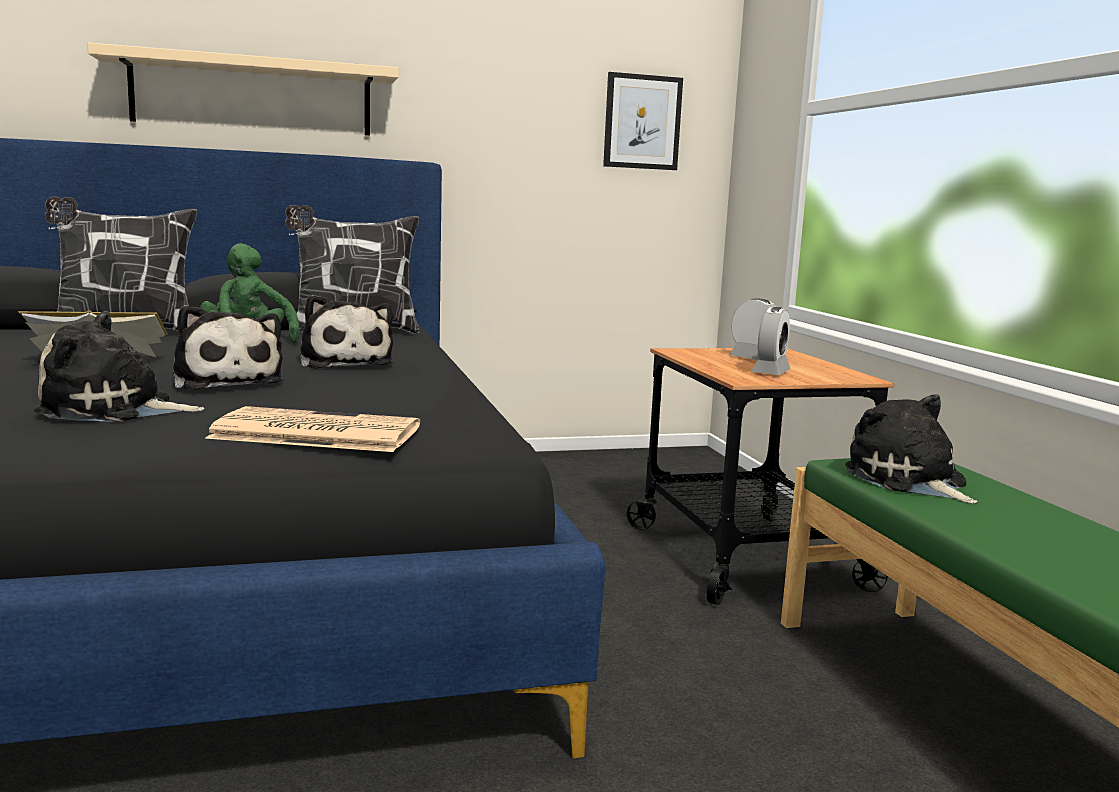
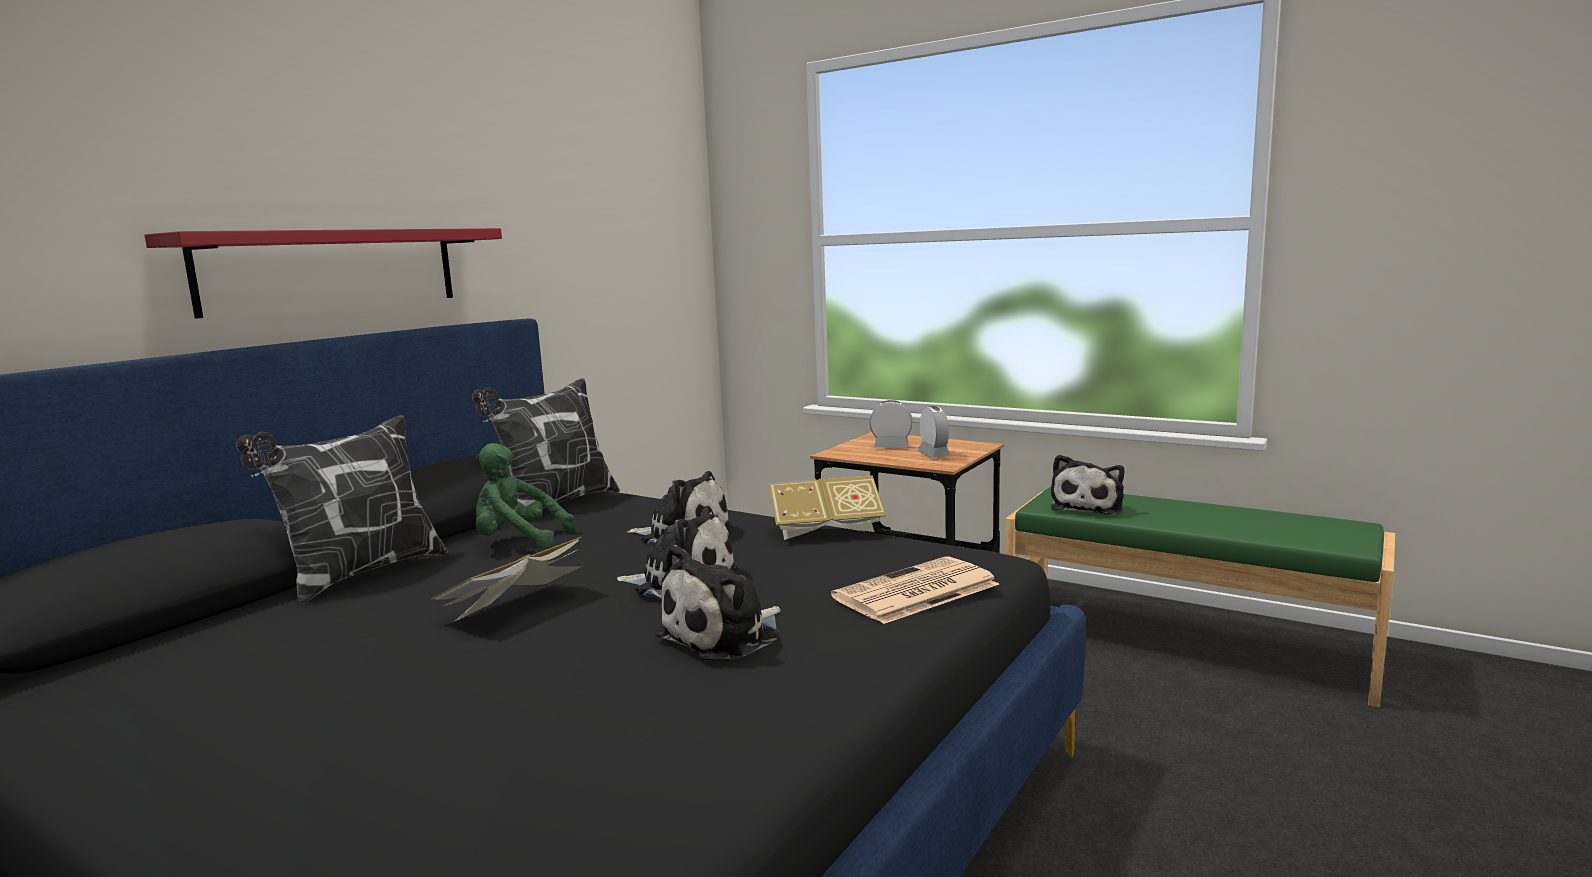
camera: 40 degrees left, 0 degrees up
(253, 95) = (333, 269): beige shelf -> red shelf
(444, 387) = (826, 530): none -> book
(642, 122) = (657, 254): picture -> none
(908, 481) = (1088, 506): plush toy -> plush toy turned 90 degrees counterclockwise

